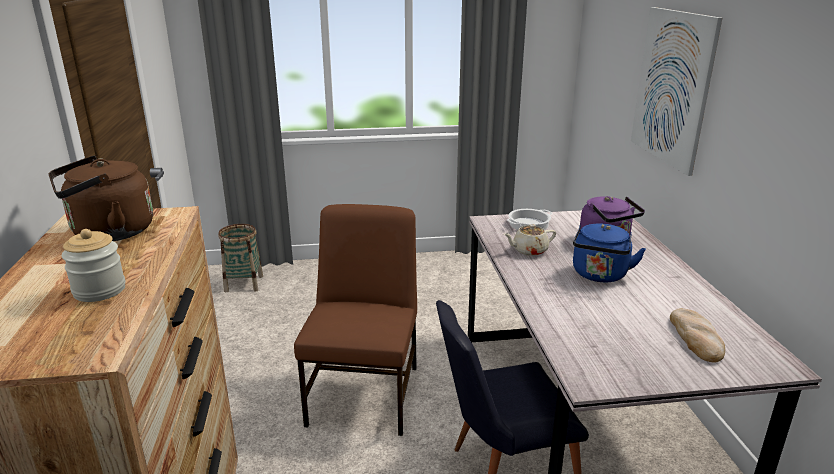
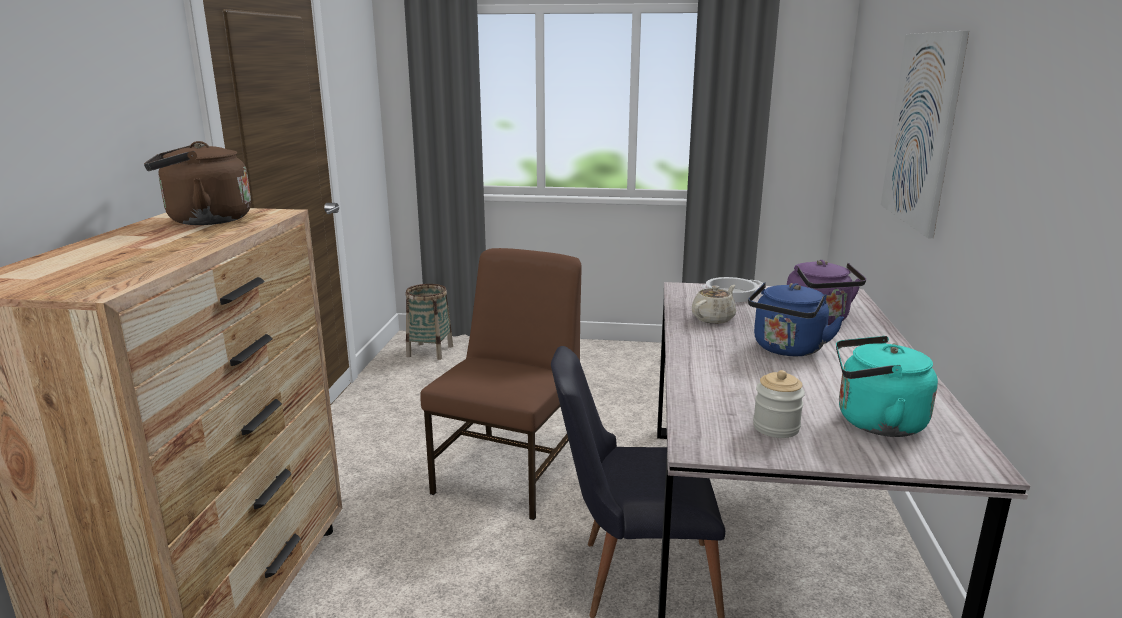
camera: 15 degrees right, 5 degrees down
(99, 290) = (151, 254): jar -> jar (776, 427)
(529, 250) = (713, 318): beige teapot -> beige teapot turned 135 degrees clockwise
(696, 338) = (874, 422): bread -> turquoise kettle

